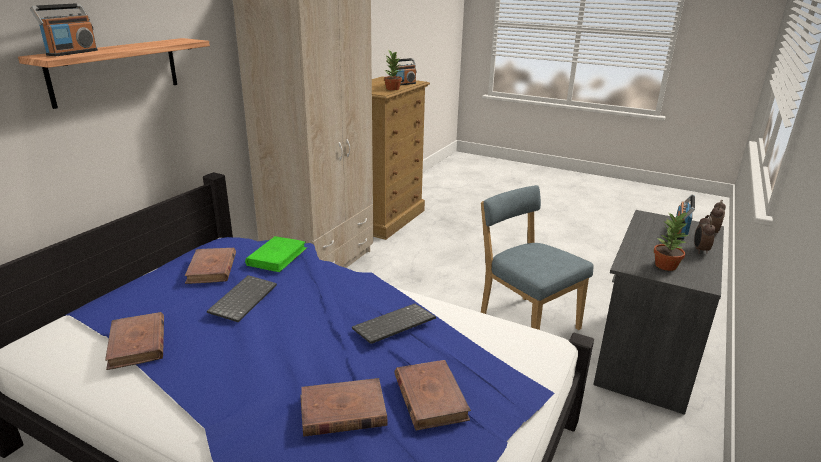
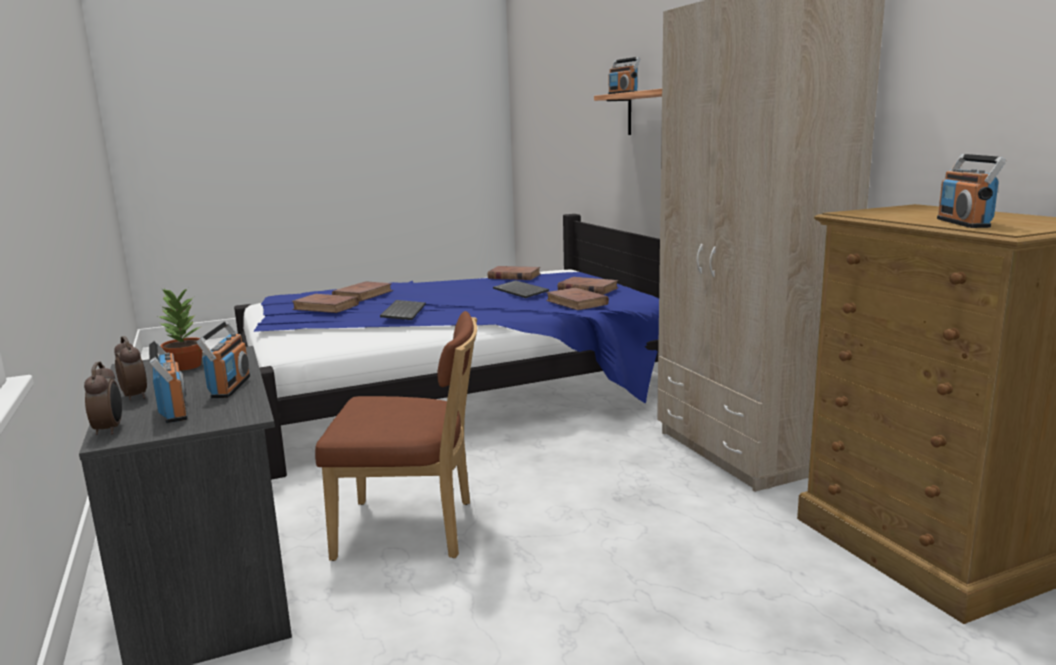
camera: 130 degrees right, 10 degrees down
(277, 256) = (577, 302): green book -> brown book
(392, 89) = (897, 217): potted plant -> none
(525, 321) = (413, 530): blue chair -> brown chair
(645, 235) = (230, 387): none -> radio

